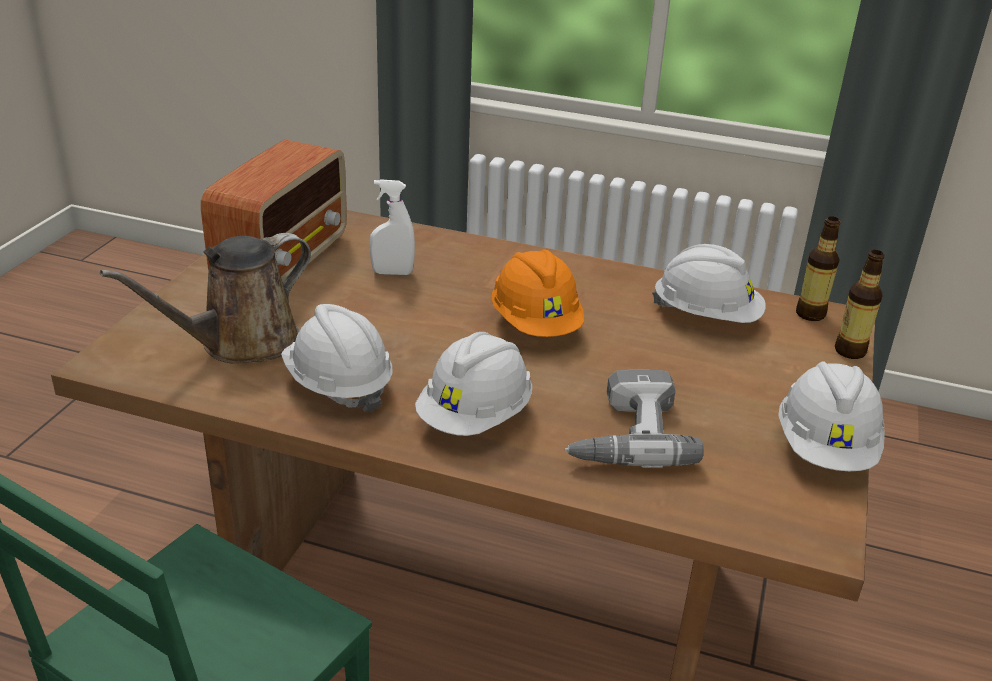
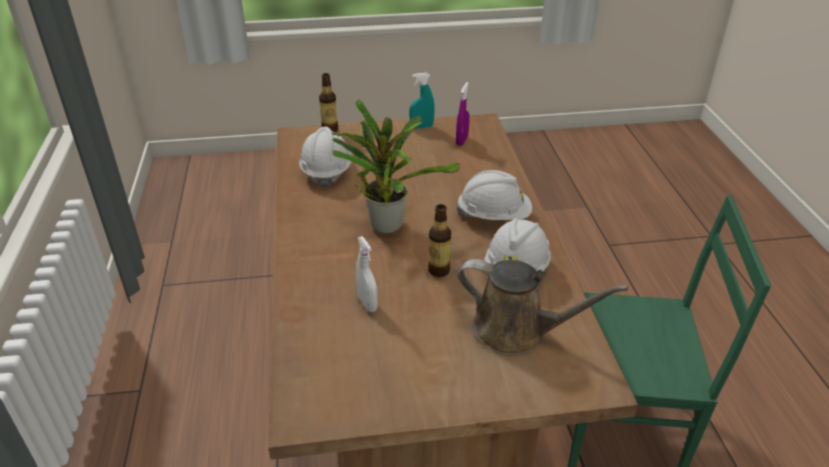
camera: 115 degrees left, 5 degrees up
(284, 260) = (392, 370): radio -> none
(536, 324) = (385, 223): orange hard hat -> potted plant
(624, 433) = (462, 173): power drill -> none
(745, 477) = (462, 141): none -> purple spray bottle
(810, 314) = (298, 143): bottle -> bottle (439, 270)
(825, 448) = (421, 127): white hard hat -> turquoise spray bottle

